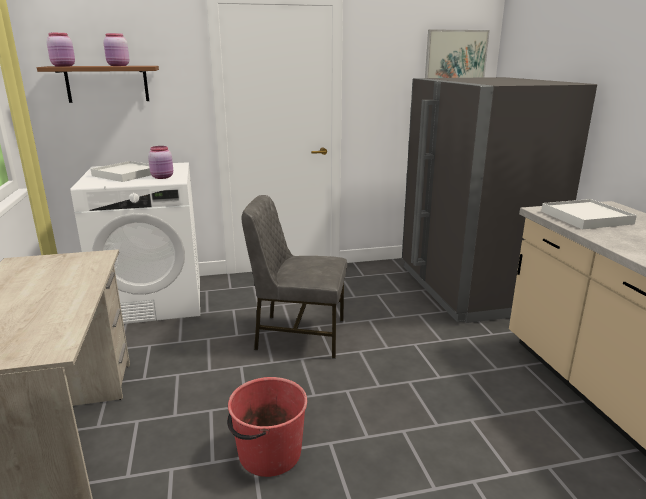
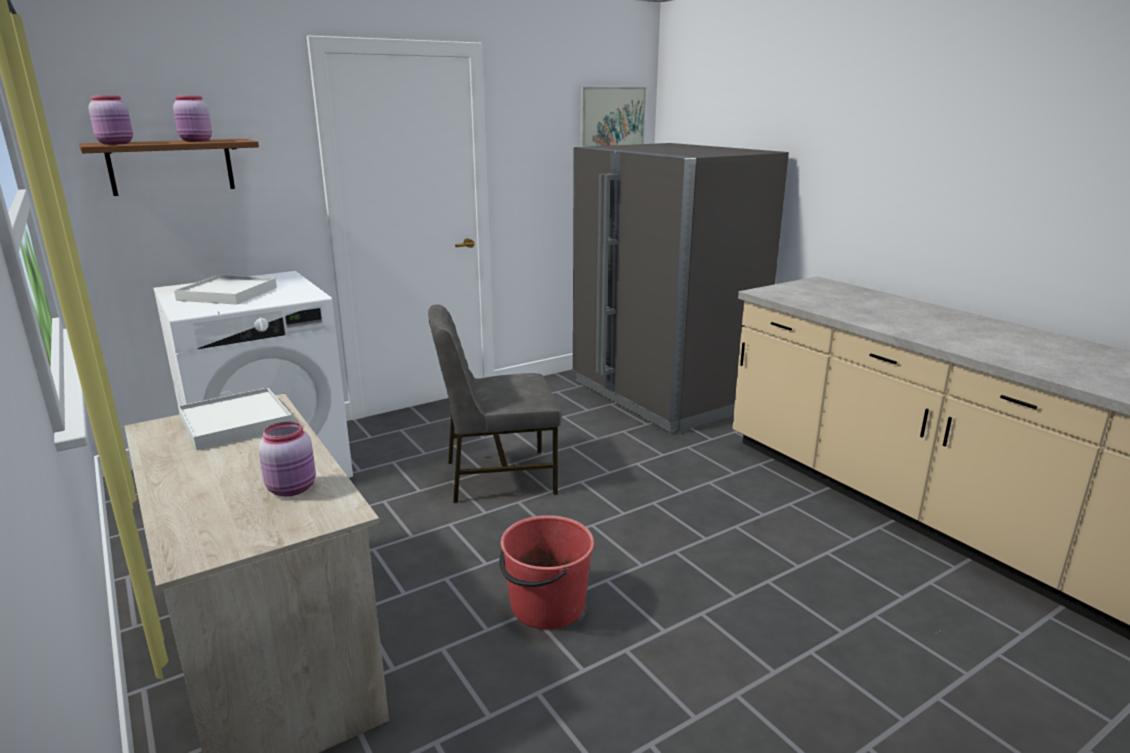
camera: 20 degrees left, 0 degrees up
(163, 177) = (288, 293): pink jar -> pink jar (293, 488)
(585, 217) = (808, 295): white tray -> white tray (235, 422)

